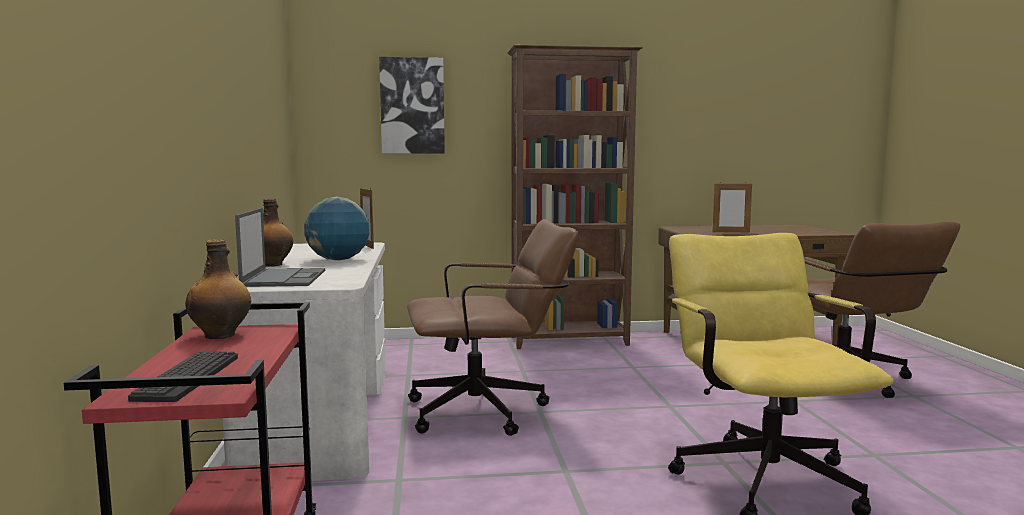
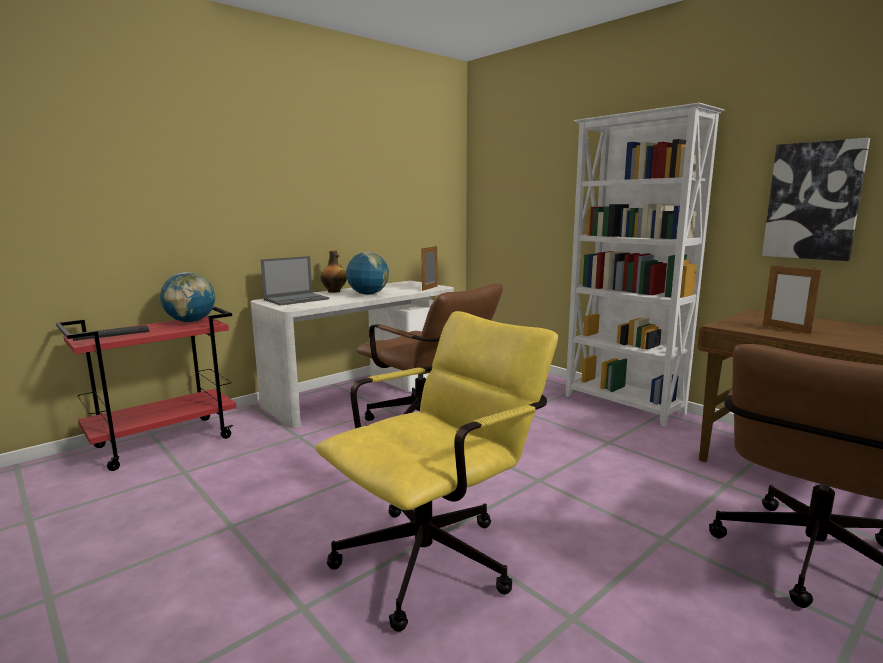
camera: 55 degrees right, 5 degrees up
(221, 335) = (191, 321): bottle -> globe
(412, 106) = (533, 179): picture -> picture (813, 201)
(570, 341) = (623, 405): brown bookcase -> white bookcase

